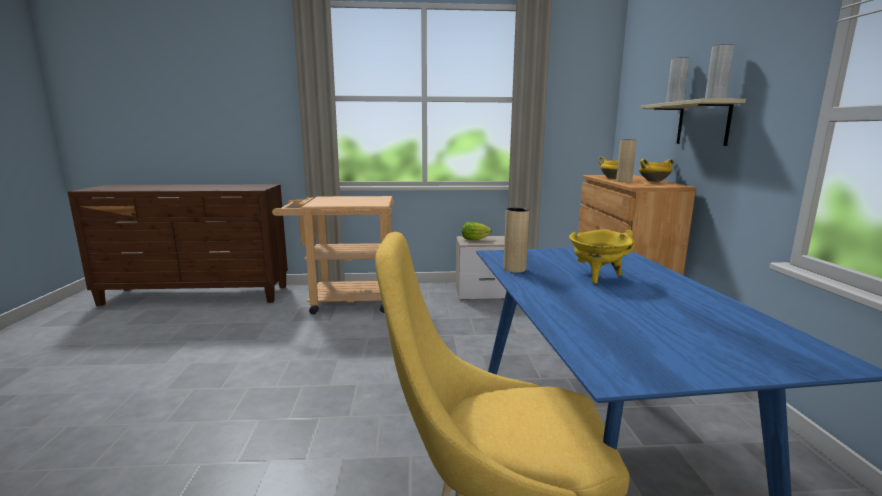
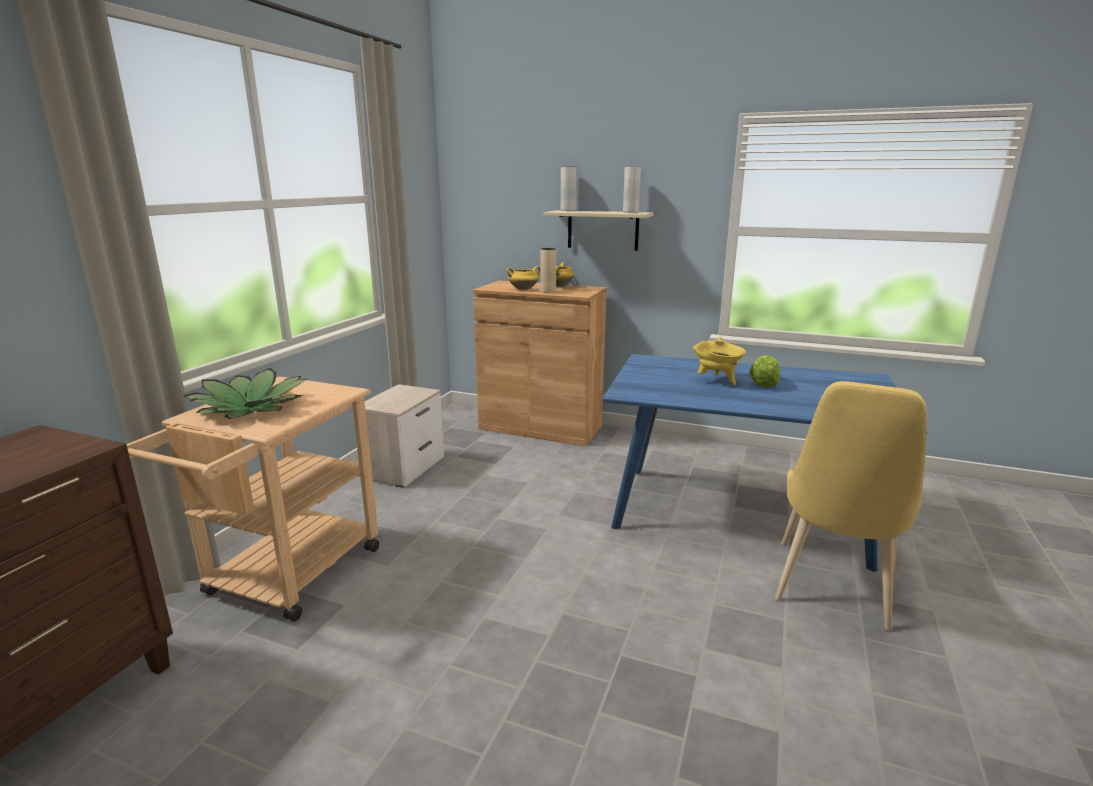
camera: 65 degrees left, 5 degrees up
(340, 199) = (251, 407): none -> potted plant
(474, 239) = (388, 402): lettuce -> lettuce (763, 384)
(514, 269) = (680, 398): beige vase -> none

